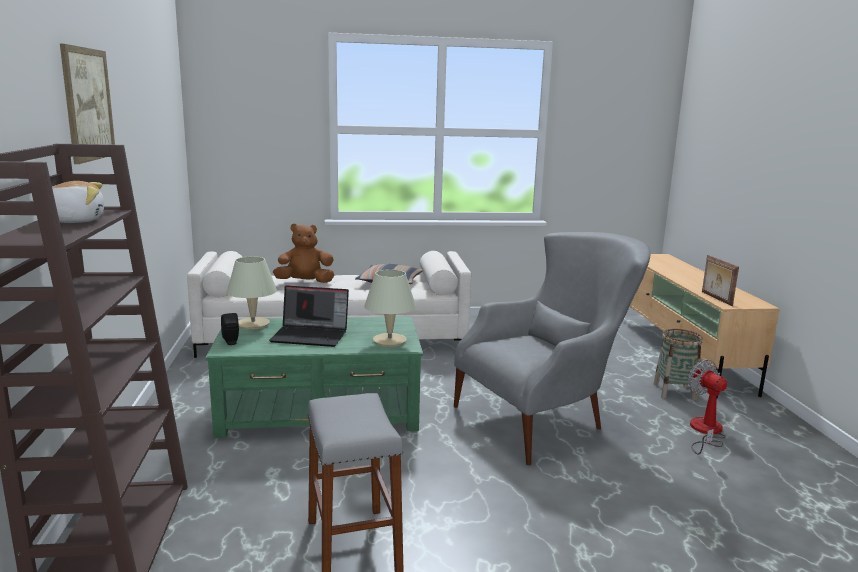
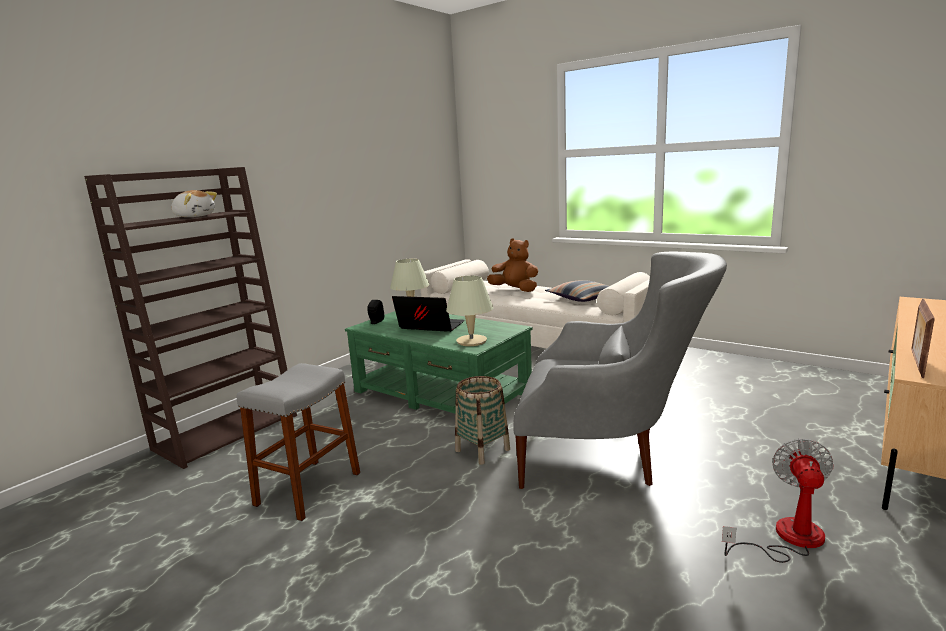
camera: 45 degrees right, 0 degrees up
(88, 104) = (285, 143): picture -> none
(311, 335) = (429, 327): laptop -> laptop turned 150 degrees clockwise
(674, 391) = (826, 481): basket -> basket (482, 450)

